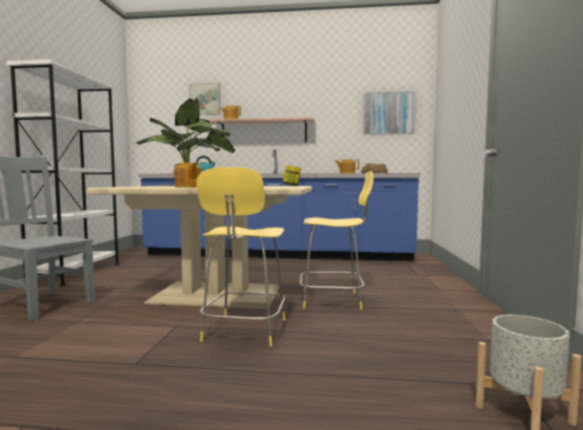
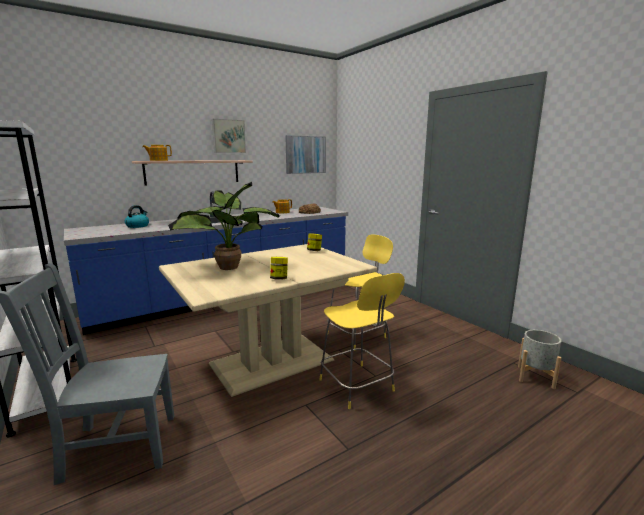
camera: 40 degrees left, 10 degrees up
(188, 187) = (279, 279): teapot -> jar
(205, 99) = (115, 132): picture -> picture (228, 136)

